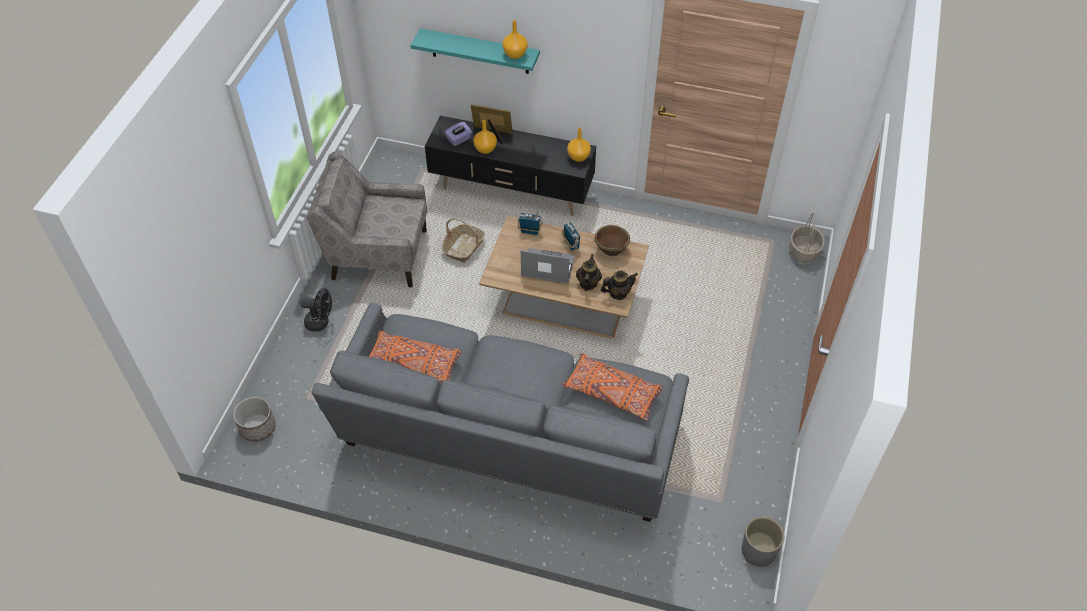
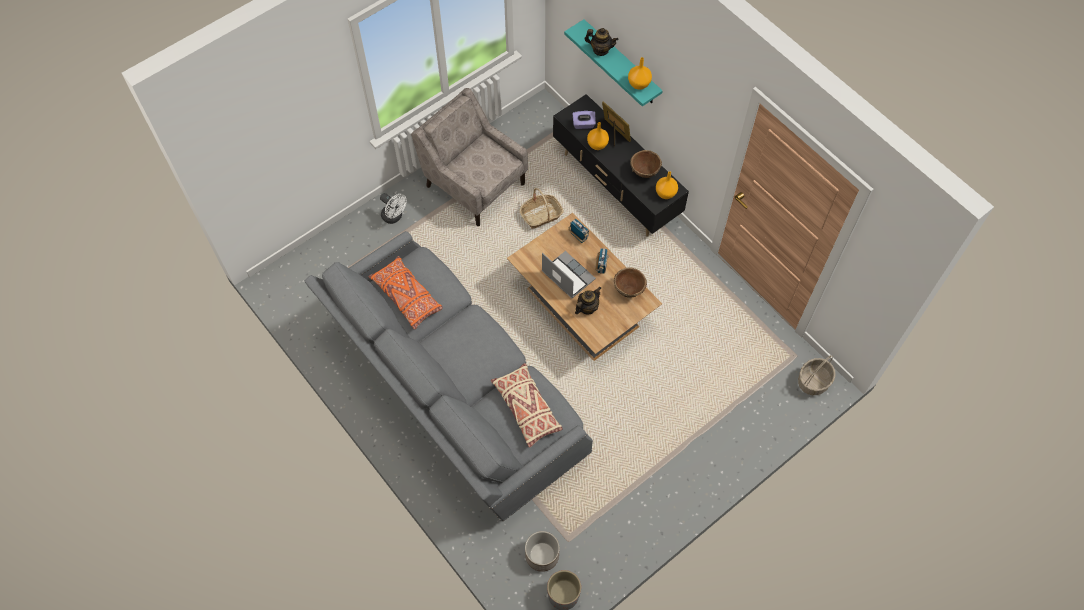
camera: 35 degrees right, 10 degrees up
(257, 428) = (296, 274): planter -> planter (541, 555)
(321, 322) = (394, 217): black fan -> white fan
(546, 150) = (644, 172): none -> brown bowl
(612, 392) = (527, 408): orange pillow -> beige pillow
(618, 293) = (603, 330): teapot -> teapot (600, 50)

